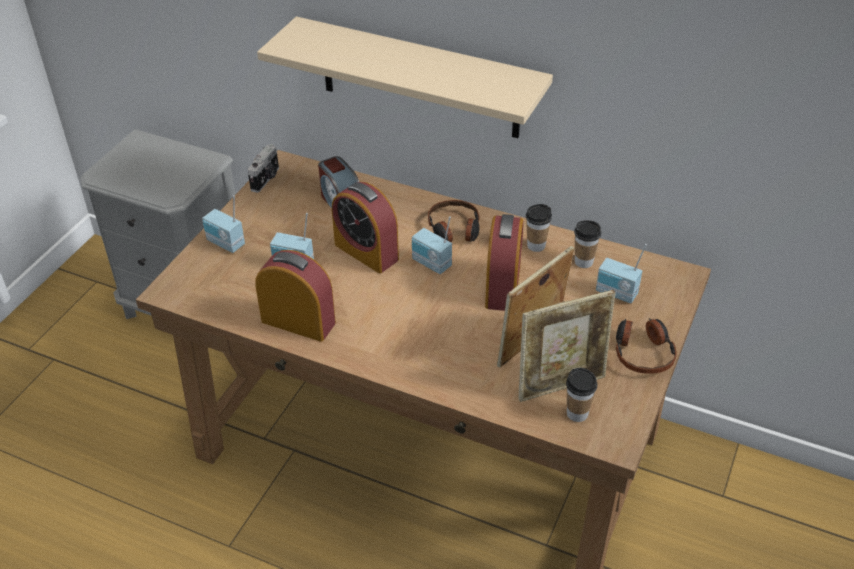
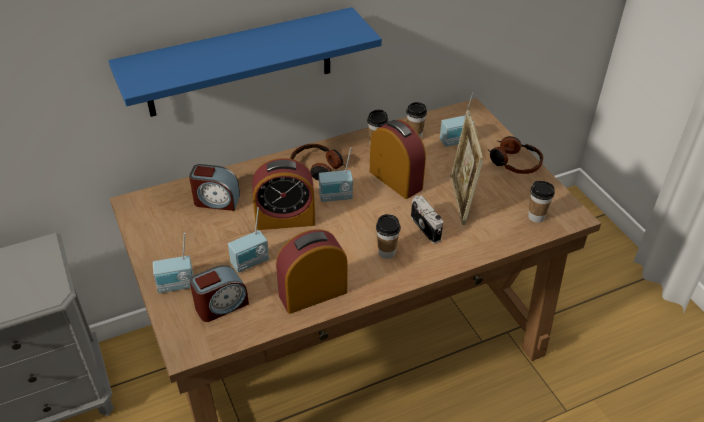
camera: 50 degrees left, 0 degrees up
(230, 280) = (221, 305): none -> alarm clock
(266, 179) = (135, 222): camera -> camera (427, 228)
(398, 337) = (386, 252): none -> cup
(419, 79) = (240, 63): beige shelf -> blue shelf
(561, 385) = (506, 209): picture frame -> none

